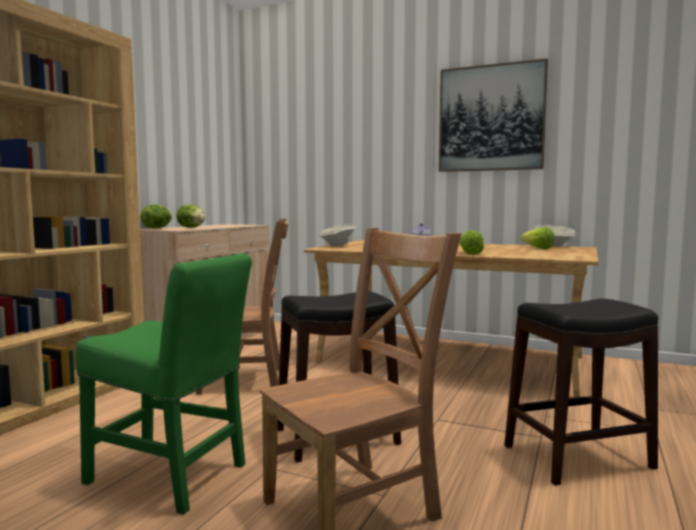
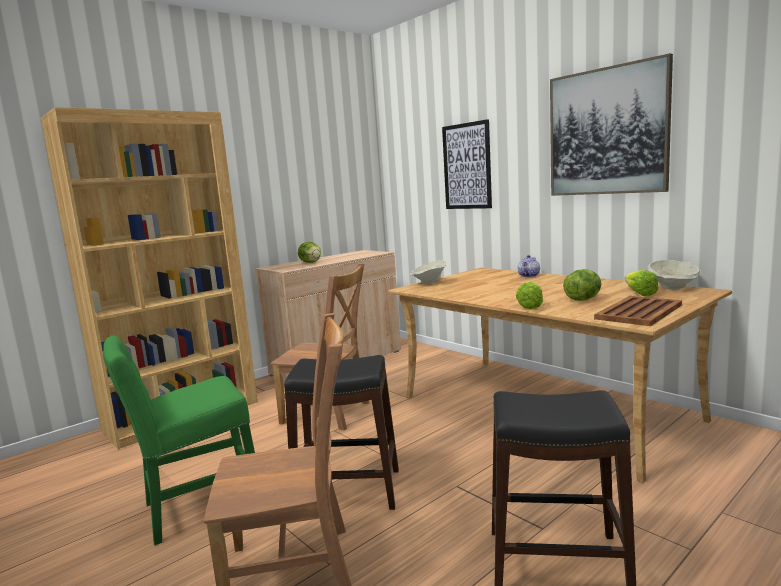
camera: 25 degrees right, 5 degrees up
(157, 228) = (281, 265): lettuce -> lettuce (583, 299)
(172, 476) = (197, 507): green chair -> green chair turned 105 degrees clockwise
(349, 144) = (467, 166): none -> picture
(562, 254) = (639, 311): none -> brown tray

